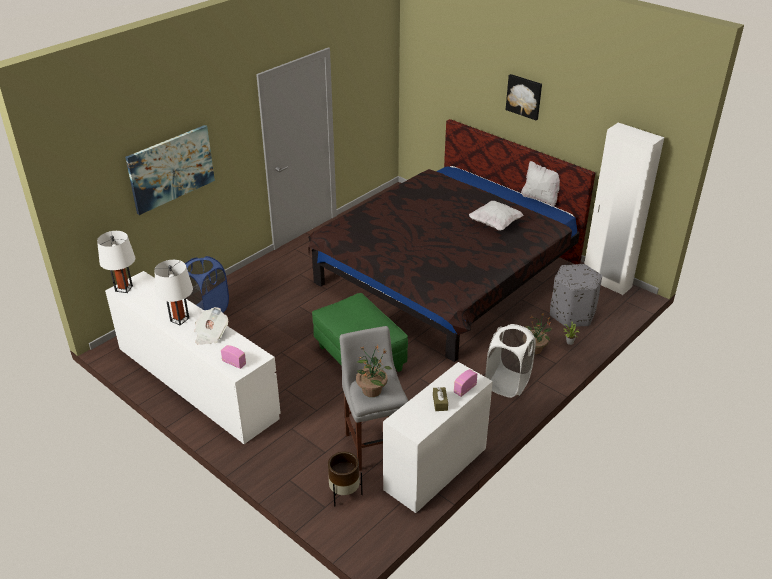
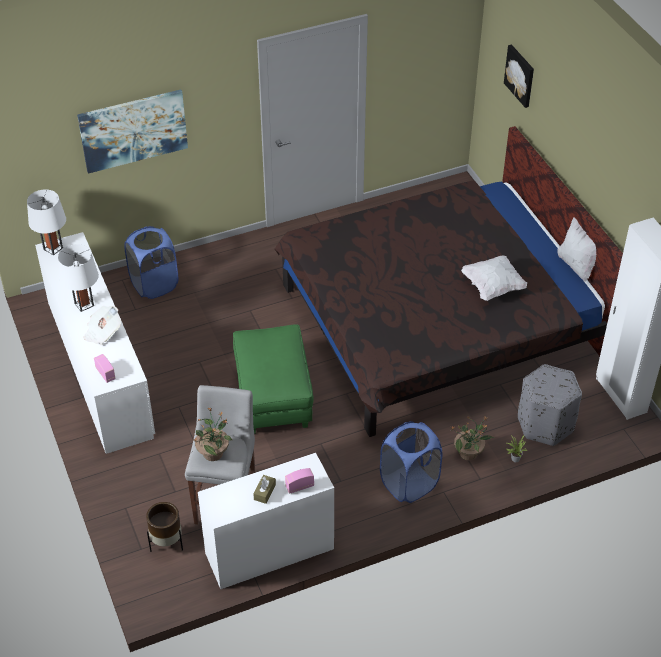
camera: 25 degrees right, 10 degrees up
(507, 383) = (409, 484): white laundry basket -> blue laundry basket
(524, 96) = (581, 138): picture -> picture (520, 75)

